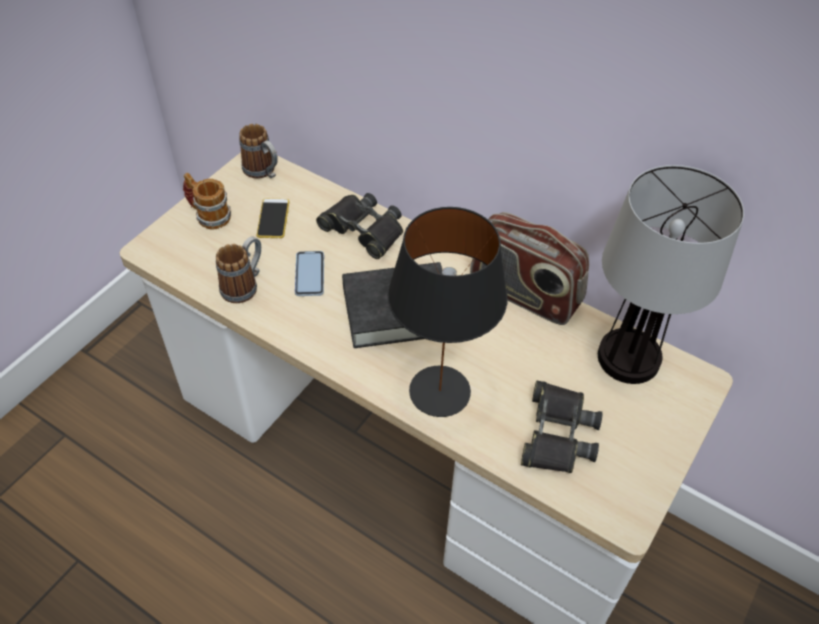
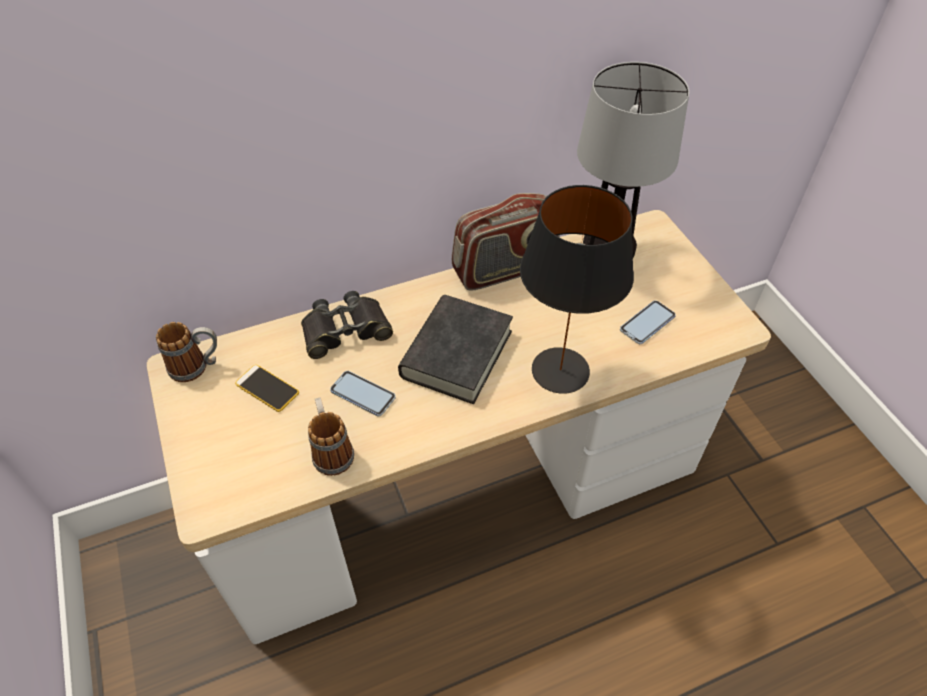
camera: 55 degrees left, 0 degrees up
(208, 215) = (209, 438): mug -> none
(557, 434) = (647, 323): black binoculars -> phone

